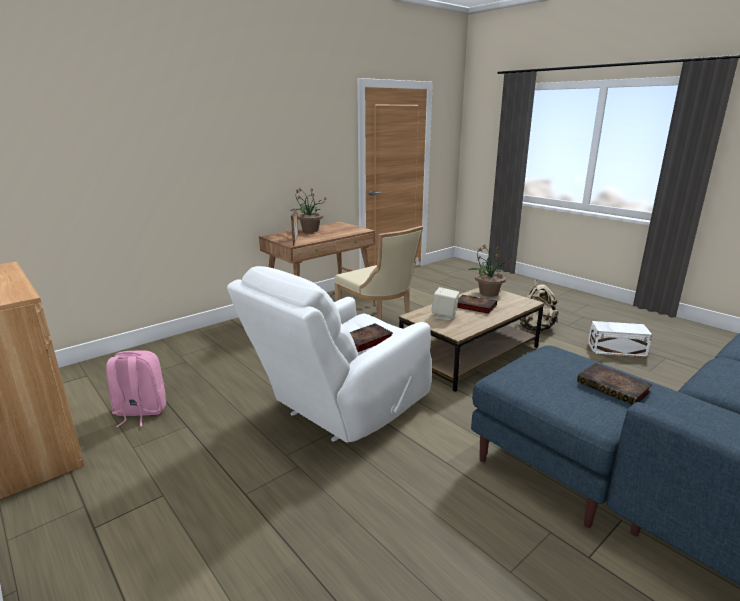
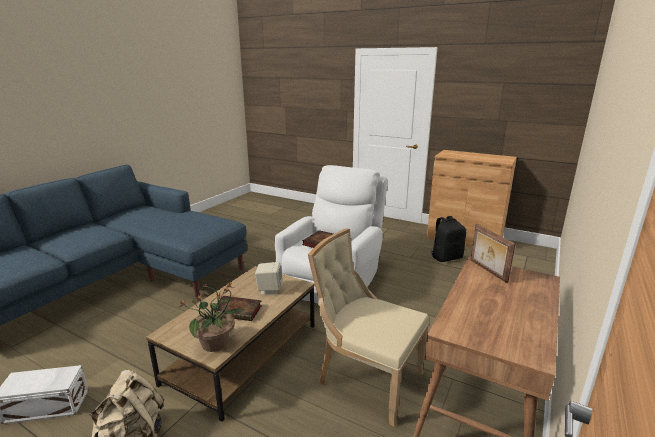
camera: 160 degrees right, 0 degrees up
(140, 412) = (446, 257): pink backpack -> black backpack
(309, 230) = (529, 309): potted plant -> none
(615, 387) = (171, 224): book -> none

